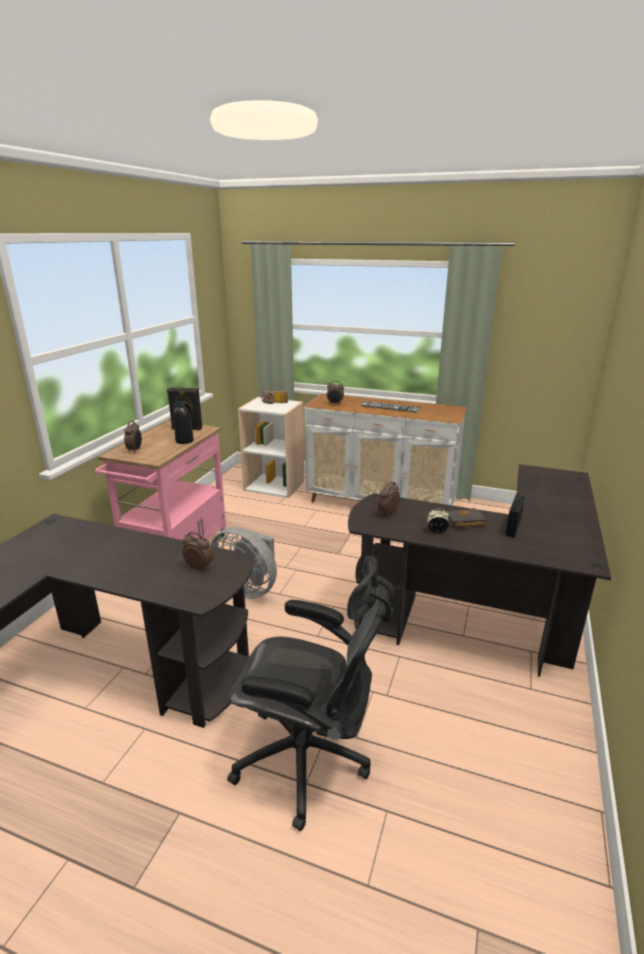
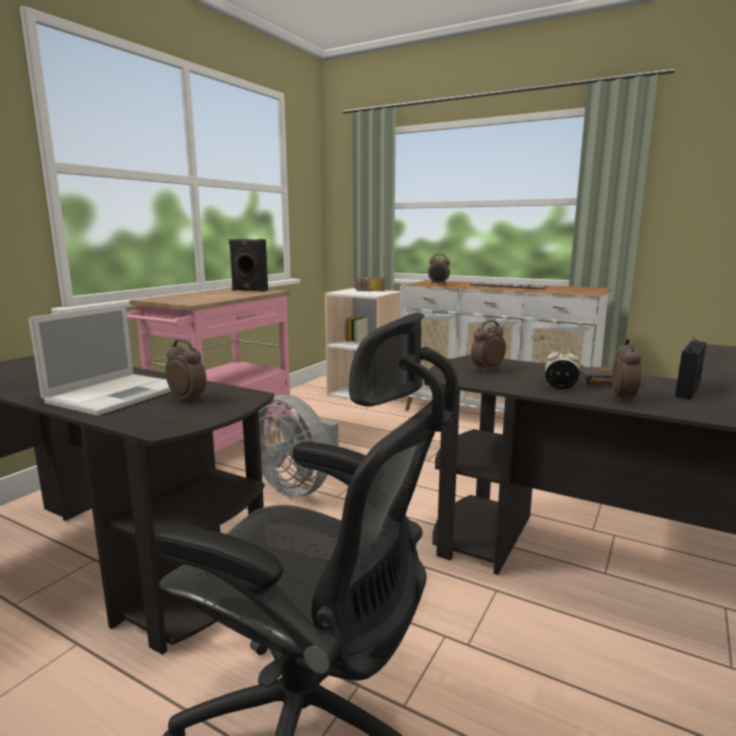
camera: 10 degrees right, 10 degrees down
(135, 450) = (176, 298): alarm clock -> alarm clock (624, 398)
(146, 566) = (118, 394): none -> laptop
(184, 441) = (239, 295): black bottle -> none

